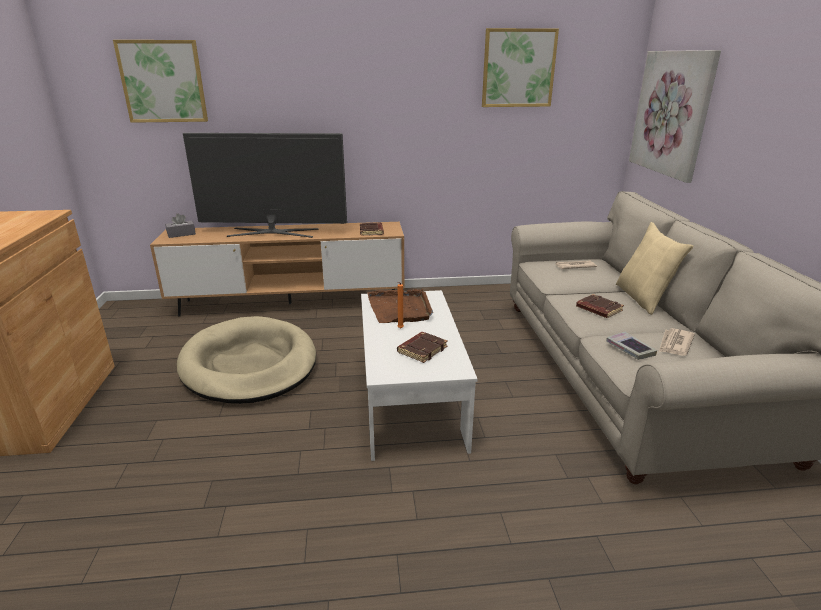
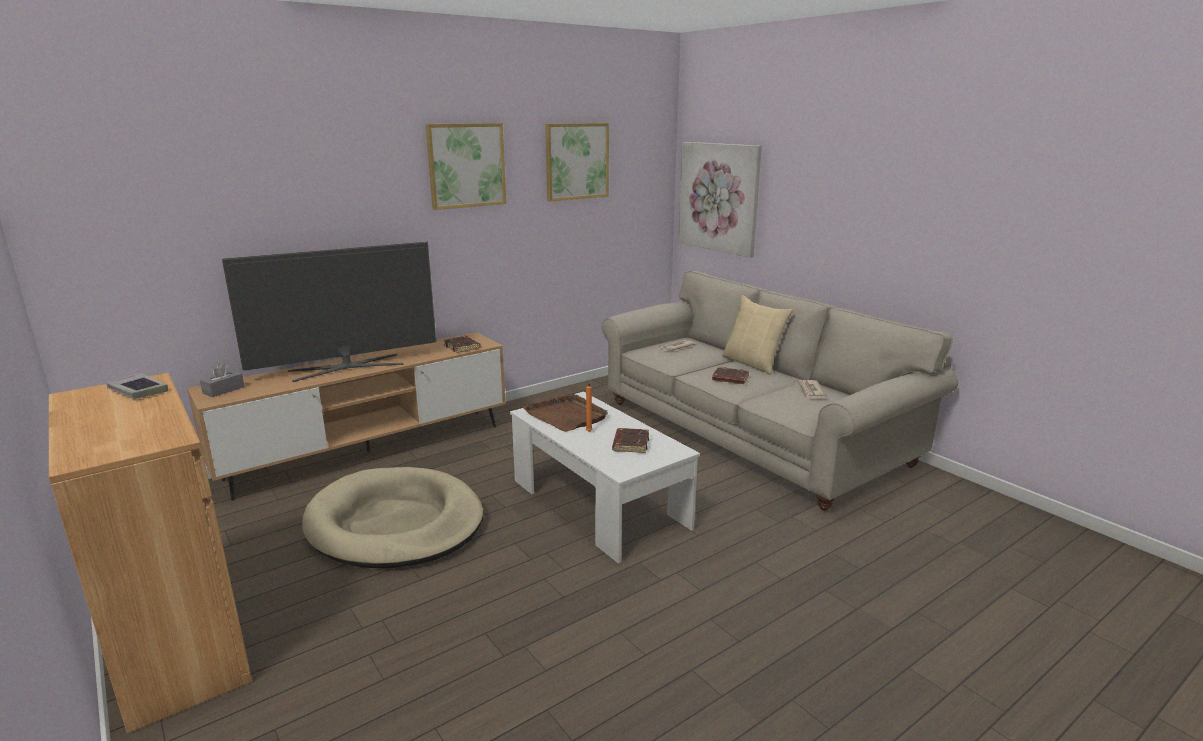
camera: 30 degrees left, 5 degrees down
(163, 81) = (183, 196): picture -> picture (466, 165)
(630, 349) = (785, 402): book -> book (138, 391)

